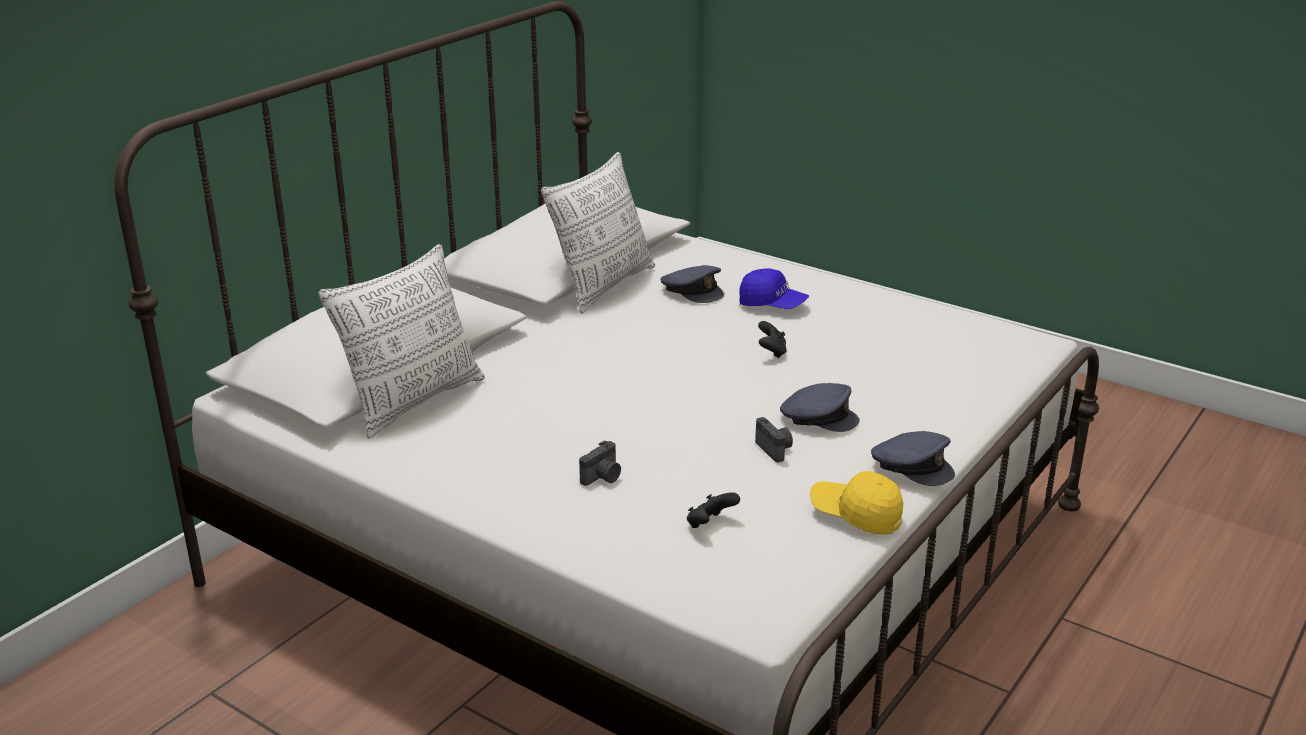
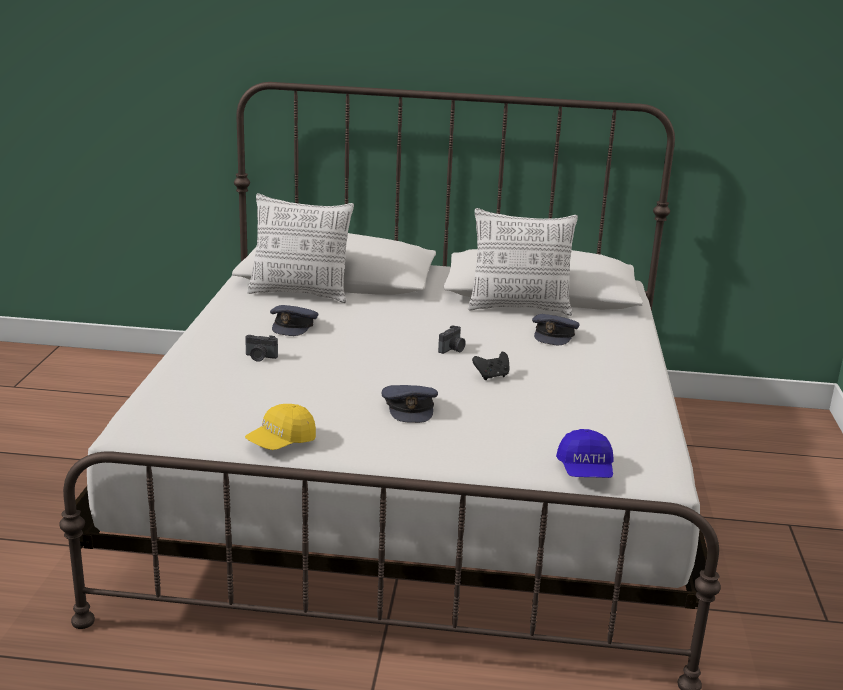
camera: 60 degrees right, 5 degrees down
(710, 524) = (229, 397): black game controller -> none
(772, 305) = (570, 364): blue cap -> blue cap (585, 471)
(775, 449) = (347, 401): camera -> camera (452, 349)
(856, 515) = (281, 442): yellow cap -> yellow cap turned 135 degrees counterclockwise
(912, 466) = (367, 451): grey cap -> grey cap (294, 325)

